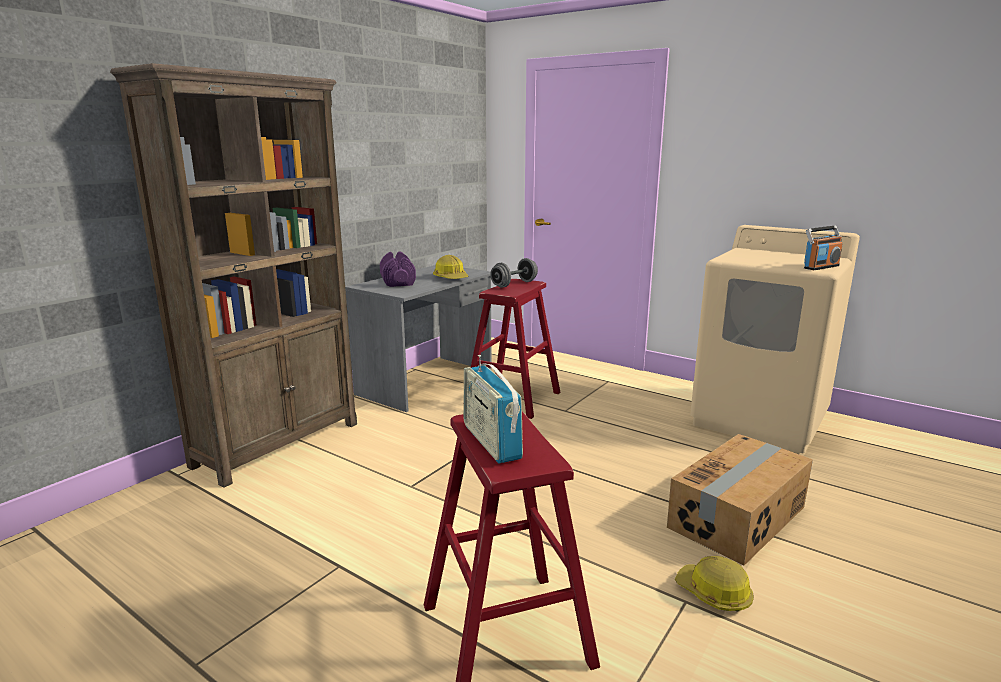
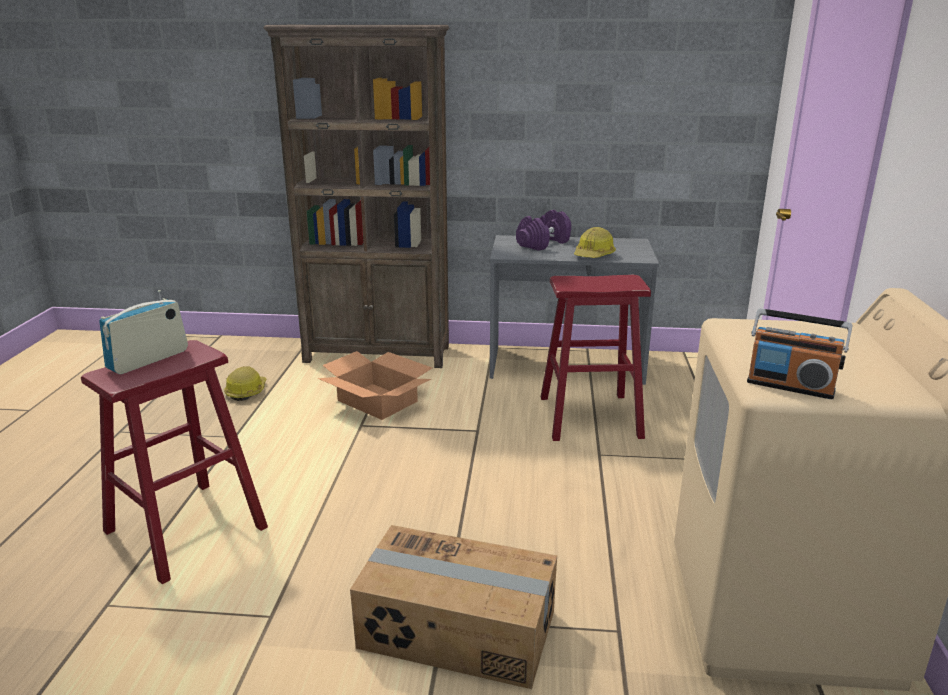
camera: 60 degrees right, 5 degrees up
(375, 467) = (377, 401): none -> cardboard box
(514, 284) = (609, 280): grey dumbbell -> none
(714, 593) = (292, 633): hard hat -> hard hat (246, 391)

